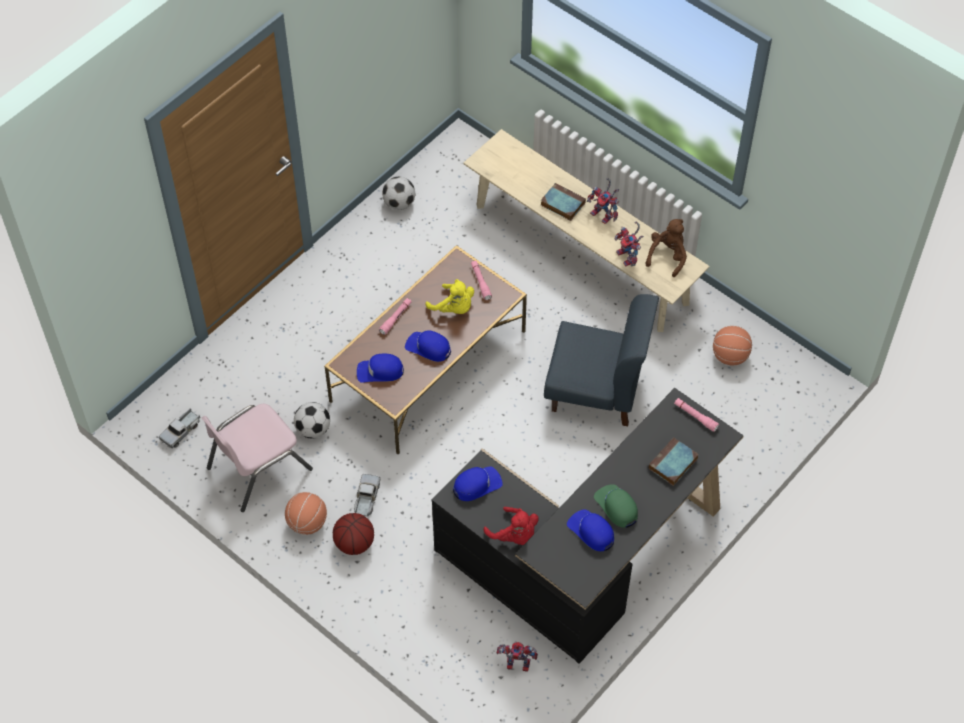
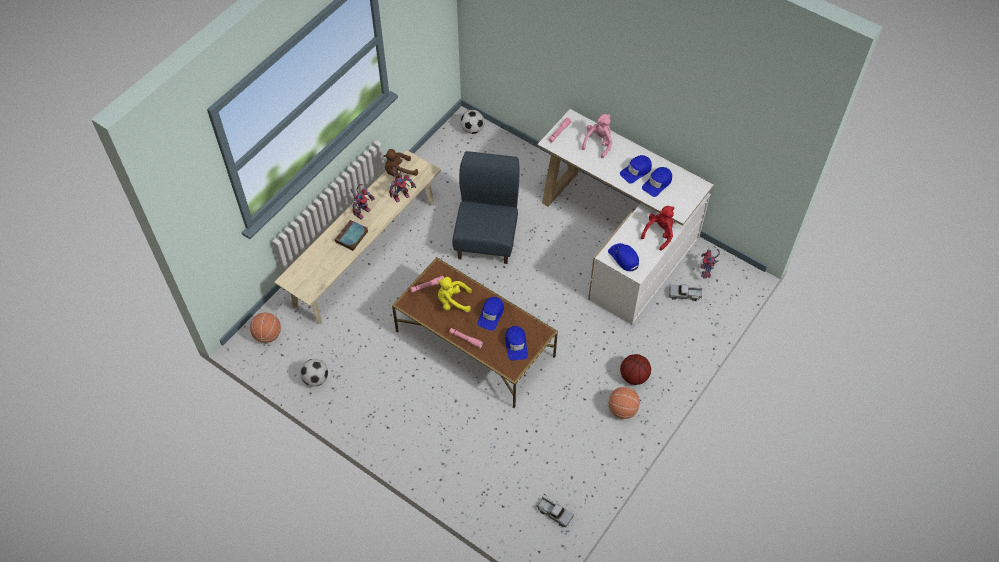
camera: 95 degrees left, 0 degrees up
(258, 468) = (580, 450): pink chair -> none
(313, 429) = (541, 416): football -> football (472, 129)
(366, 498) = (595, 372): toy truck -> toy truck (684, 295)
(453, 308) = (453, 301): yellow plush toy -> yellow plush toy turned 120 degrees counterclockwise
(586, 557) = (620, 238): black desk -> white desk
(616, 507) = (636, 171): green cap -> blue cap
(667, 256) = (399, 172): brown plush toy -> brown plush toy turned 45 degrees counterclockwise
(672, 464) = (598, 143): book -> pink plush toy
(730, 356) = (451, 165): basketball -> basketball (268, 335)

